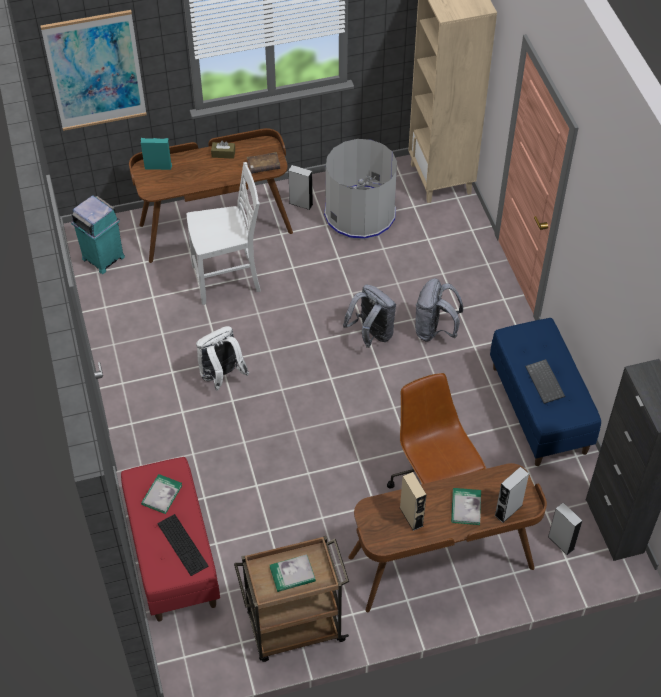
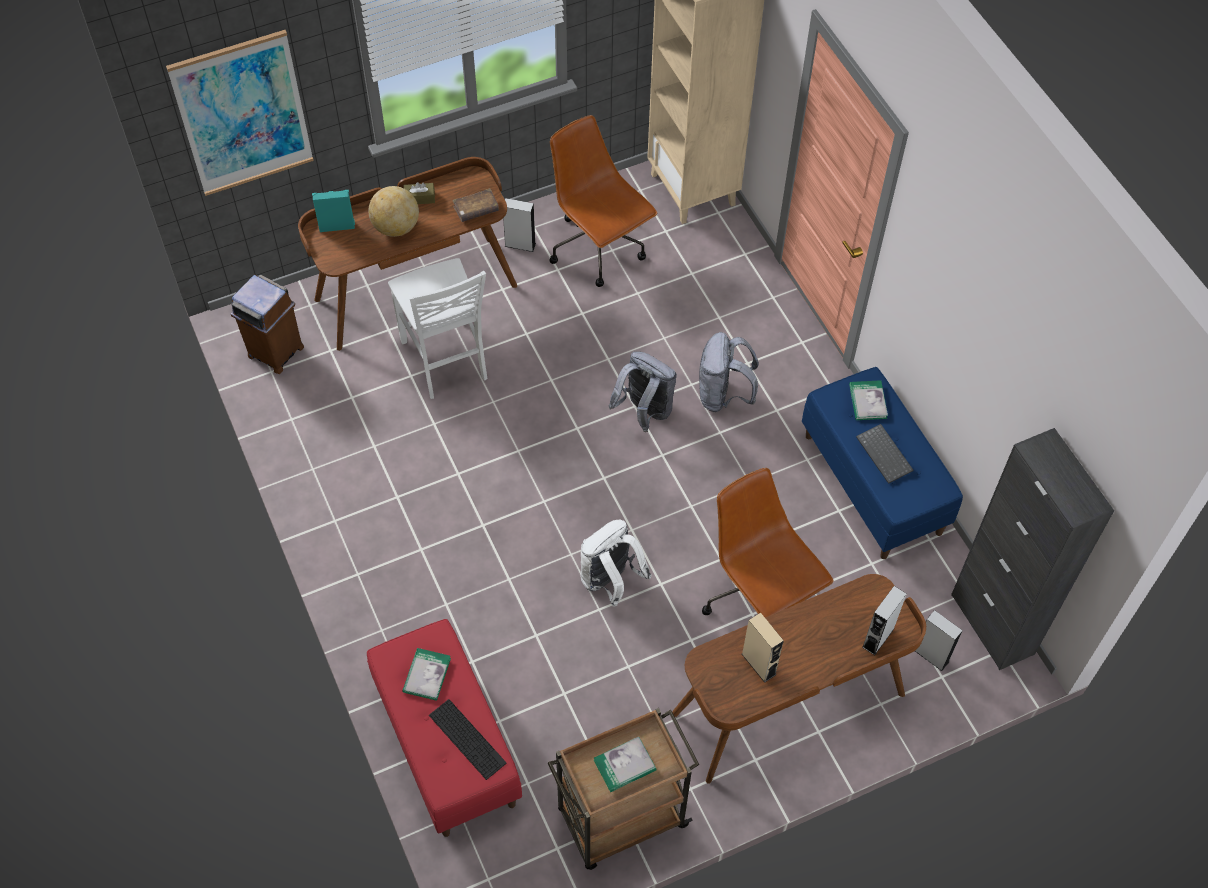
camera: 10 degrees left, 5 degrees up
(103, 257) = (275, 351): turquoise trash can -> brown trash can
(201, 172) = (396, 227): none -> globe
(221, 376) = (463, 494): white backpack -> white backpack (610, 581)
(228, 280) = (445, 361): white chair -> white chair turned 90 degrees clockwise
(360, 213) = (598, 249): grey trash can -> brown office chair
(466, 507) = (824, 641): book -> book (867, 401)

